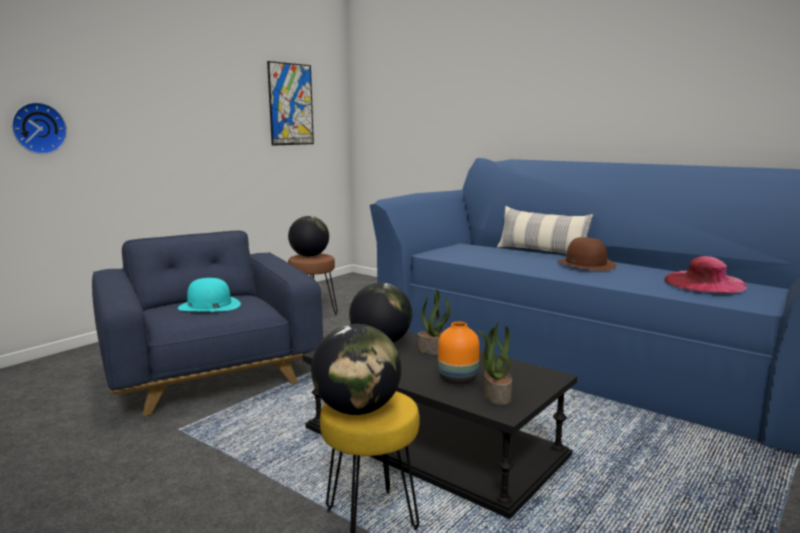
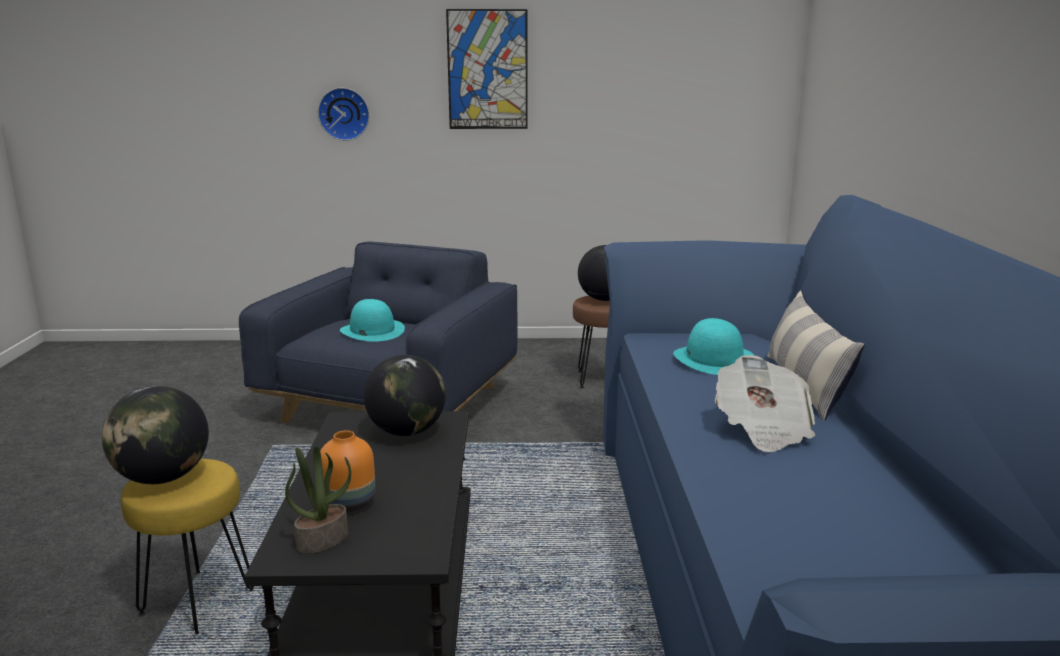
camera: 50 degrees right, 5 degrees up
(291, 104) = (682, 81): picture -> picture (487, 70)
(435, 350) = (421, 464): potted plant -> none
(488, 252) = (714, 359): none -> turquoise hat
(586, 264) = (762, 429): brown hat -> newspaper
(704, 283) = (842, 544): pink hat -> none

